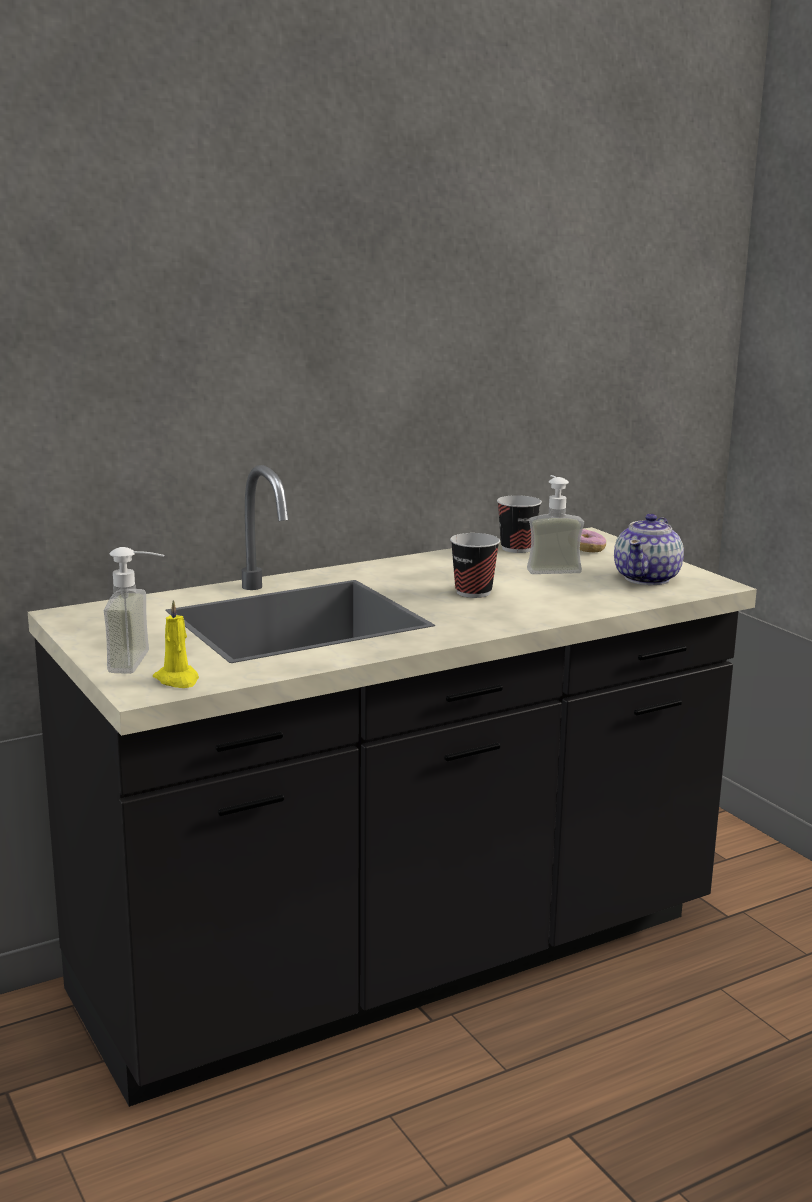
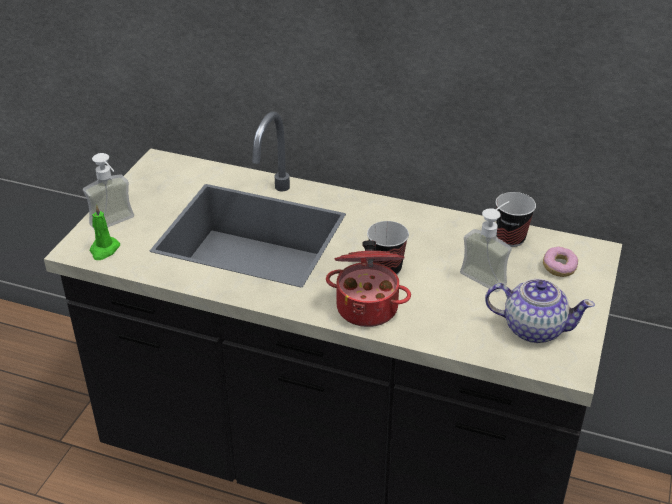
camera: 50 degrees right, 20 degrees up
(177, 680) = (104, 250): yellow candle -> green candle
(515, 613) = (368, 307): none -> cooking pot
(647, 578) = (533, 328): teapot -> teapot turned 150 degrees counterclockwise

